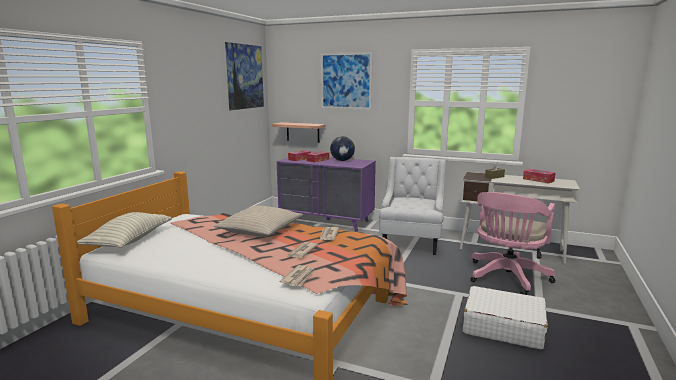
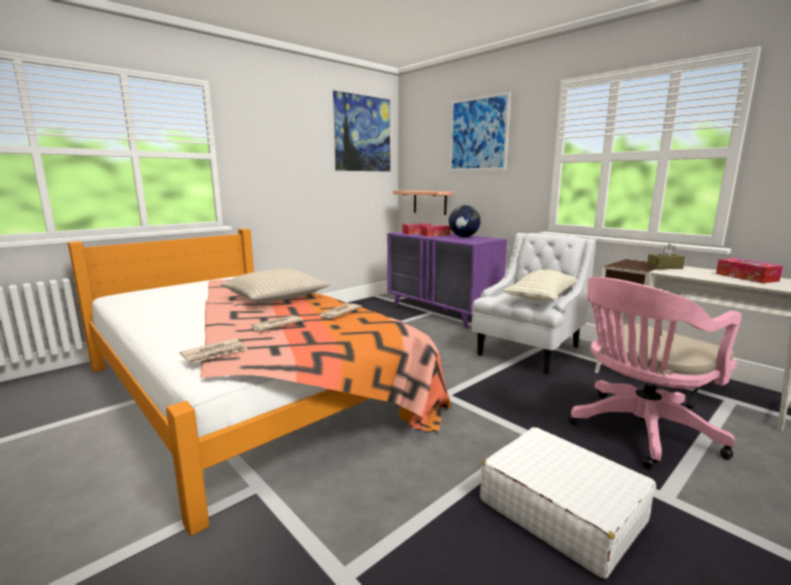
camera: 25 degrees right, 0 degrees up
(129, 241) = (148, 291): pillow -> pillow (542, 298)

